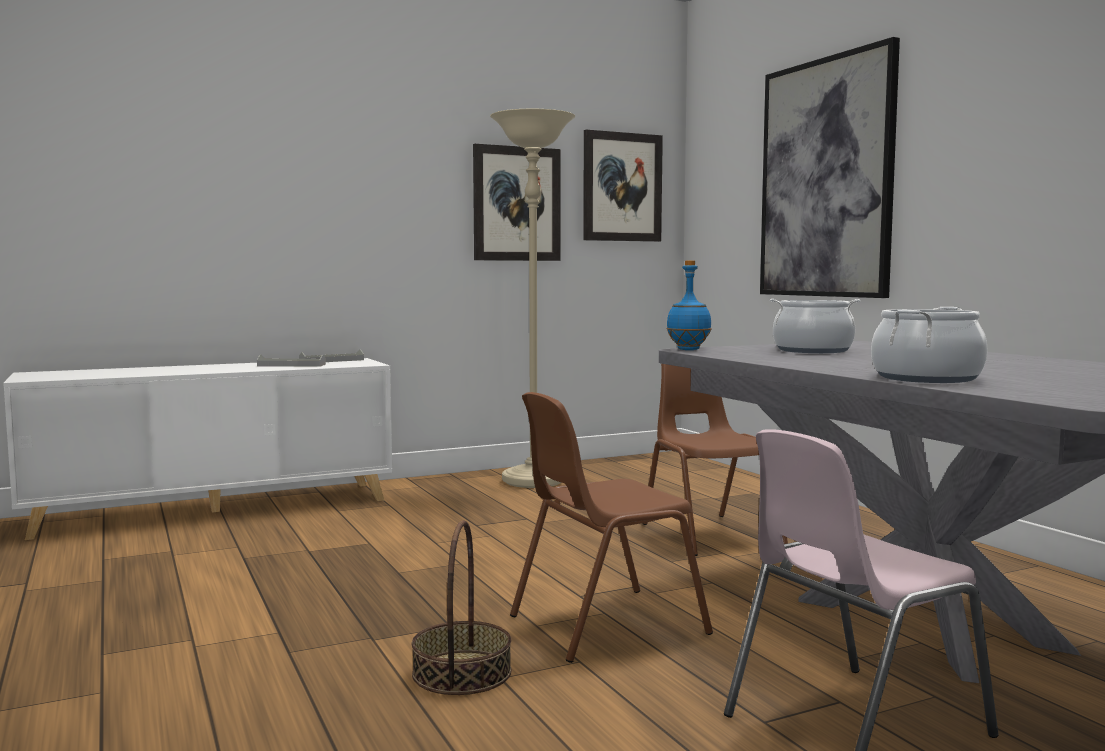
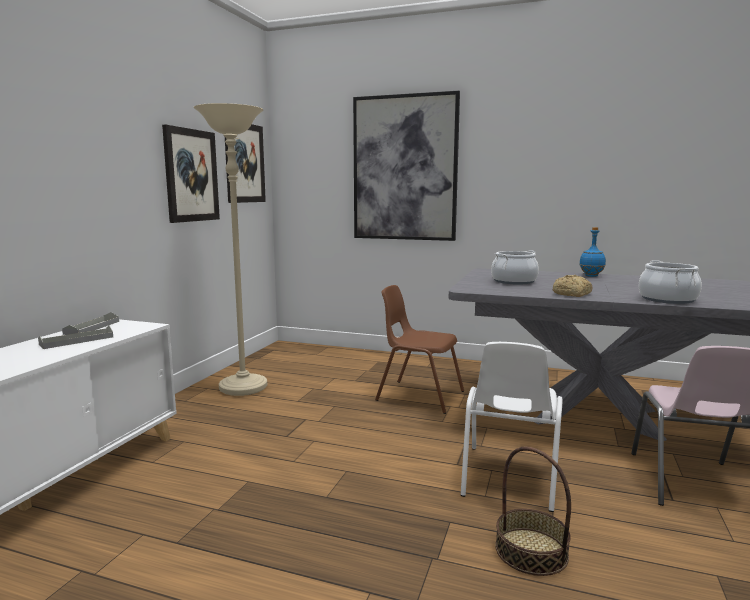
camera: 45 degrees left, 5 degrees up
(604, 624) = (509, 478): brown chair -> white chair
(688, 349) = (466, 289): blue bottle -> blue bottle (590, 276)
(803, 363) = (572, 294): none -> bread

